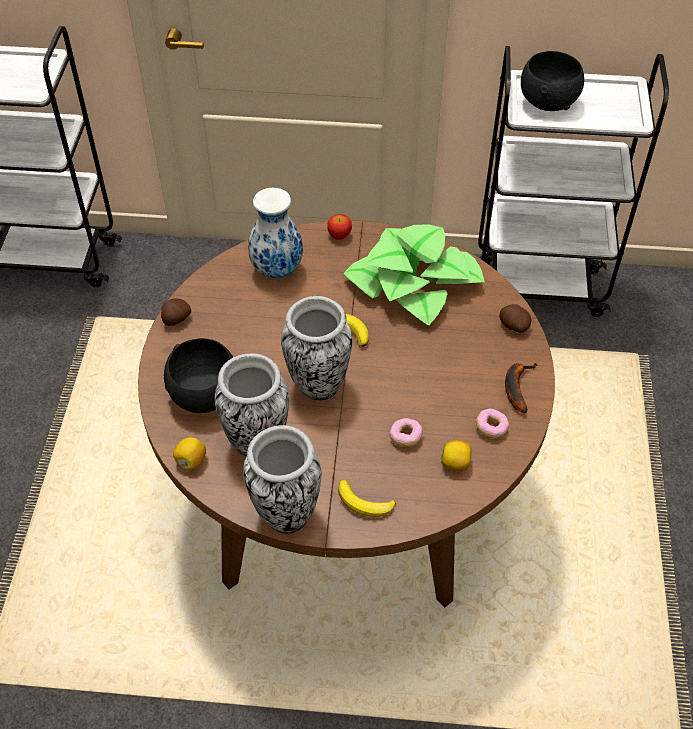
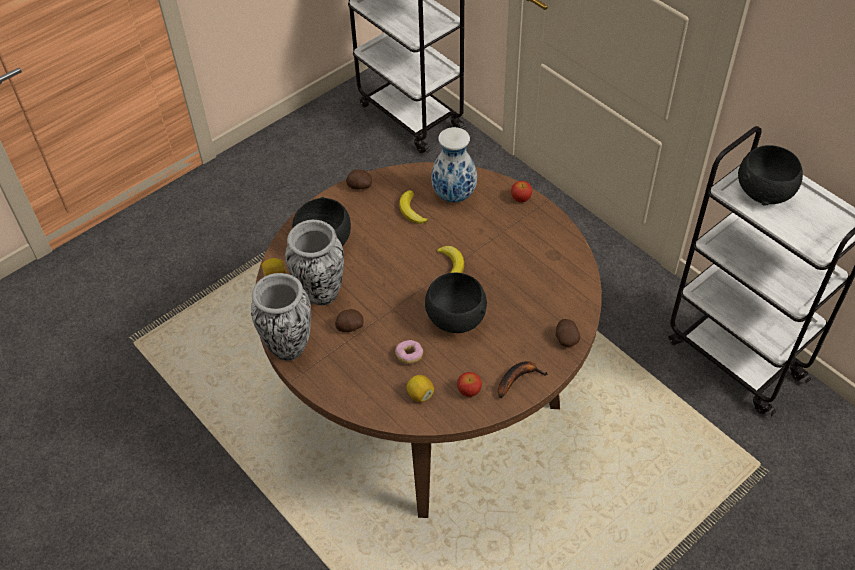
camera: 45 degrees right, 0 degrees up
(318, 385) = (395, 285): vase -> none
(322, 453) = (349, 327): none -> potato
(364, 503) = (339, 375): banana -> banana (411, 210)
(405, 375) = (454, 318): none -> black bowl
(414, 283) = (532, 263): potted plant -> none
(491, 428) = (469, 391): donut -> apple

